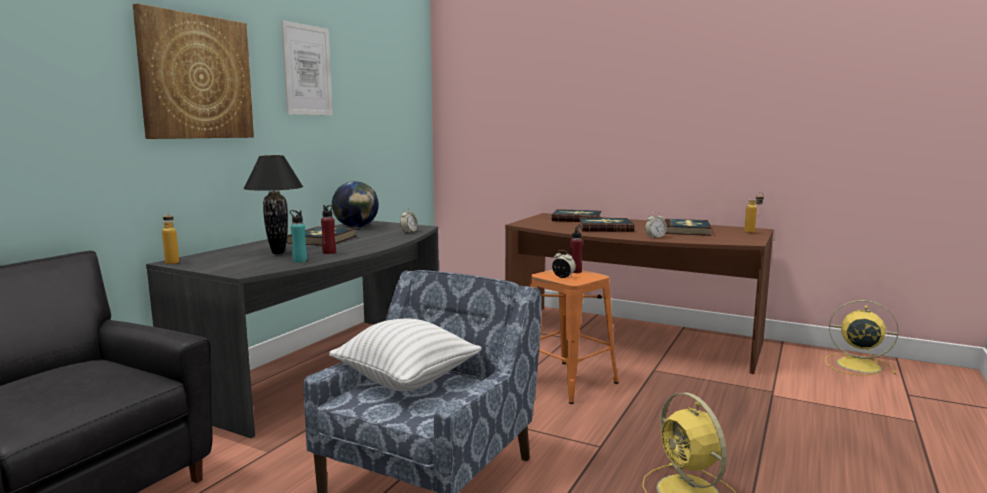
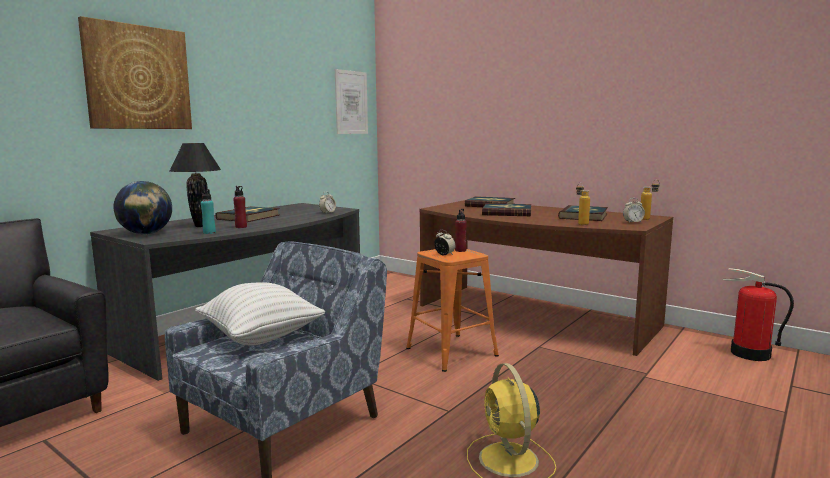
camera: 10 degrees right, 0 degrees up
(172, 262) = (110, 231): bottle -> bottle (581, 223)
(307, 70) = (246, 72): picture -> picture (351, 102)
(356, 227) = (288, 208): globe -> globe (146, 234)
(655, 237) = (544, 221): alarm clock -> alarm clock (633, 222)
(856, 365) = (749, 354): yellow fan -> fire extinguisher

